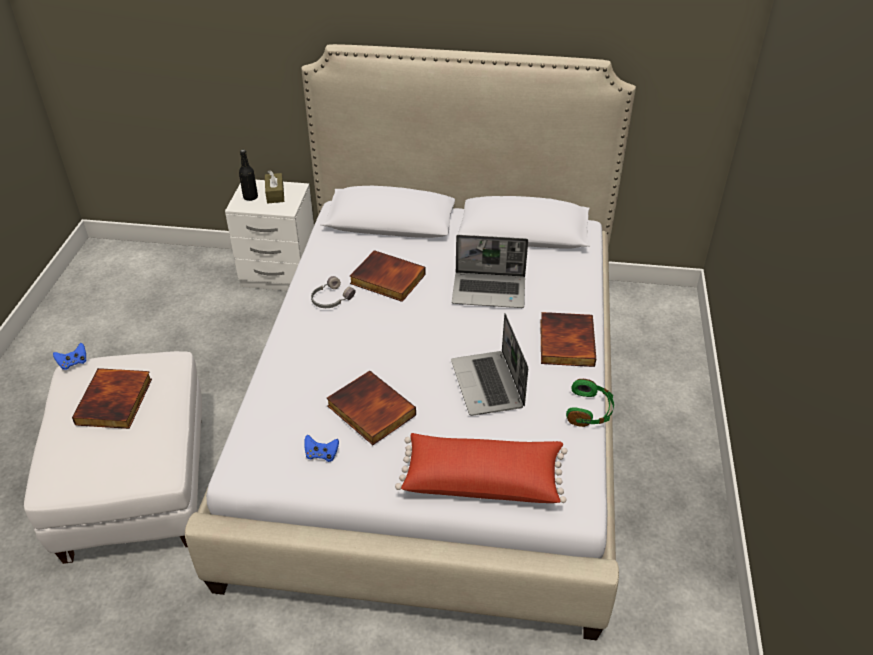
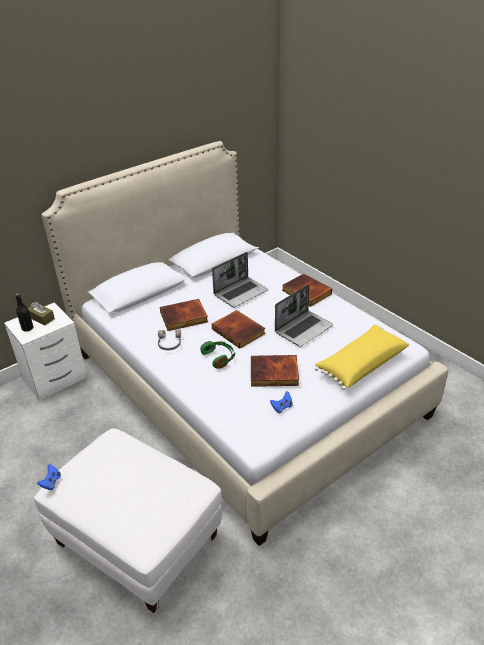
camera: 45 degrees left, 5 degrees down
(115, 402) = (120, 476): book -> book (239, 331)
(482, 479) = (360, 364): red pillow -> yellow pillow
(488, 385) = (303, 329): laptop -> laptop turned 75 degrees counterclockwise
(589, 411) = (356, 311): green headphones -> green headphones (219, 357)

